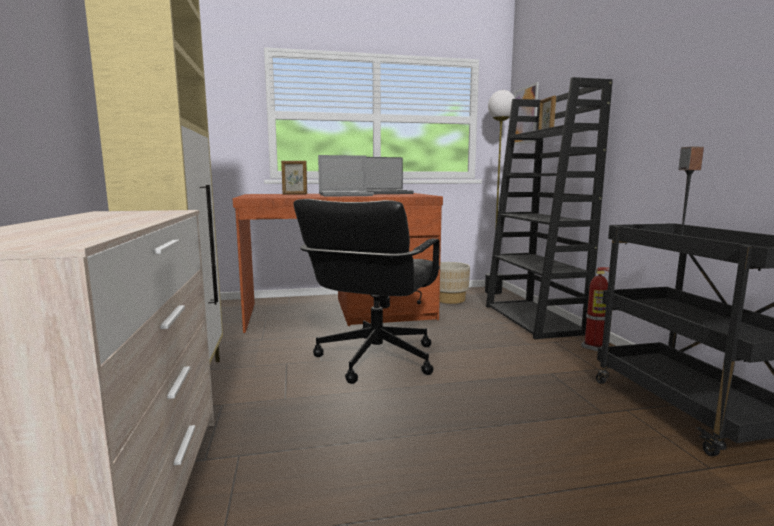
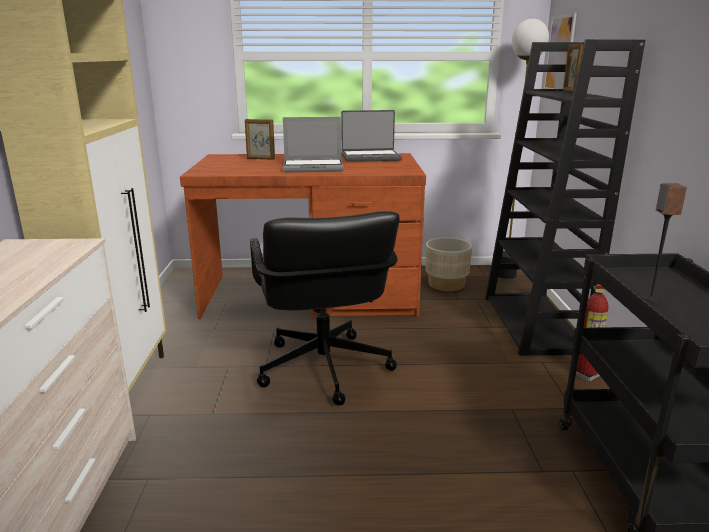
camera: 10 degrees right, 10 degrees up
(375, 359) = (323, 369): black office chair -> black office chair turned 45 degrees counterclockwise

